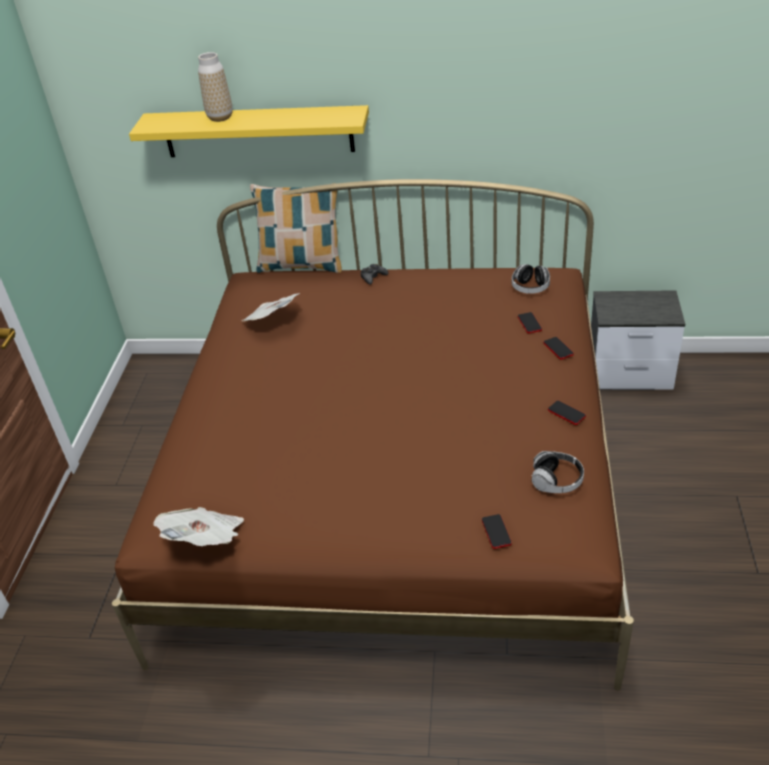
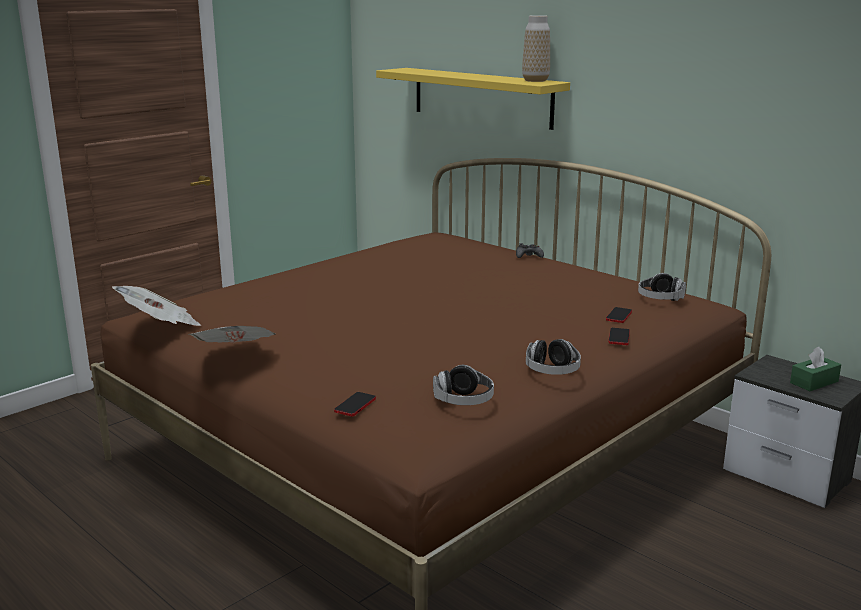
camera: 35 degrees right, 20 degrees down
(220, 117) = (449, 73): vase -> vase (535, 80)
(273, 321) = (409, 253): newspaper -> newspaper (235, 356)
(302, 265) = (486, 238): pillow -> none
(566, 413) = (552, 372): phone -> headphones
(647, 306) = (814, 382): none -> green tissue box

